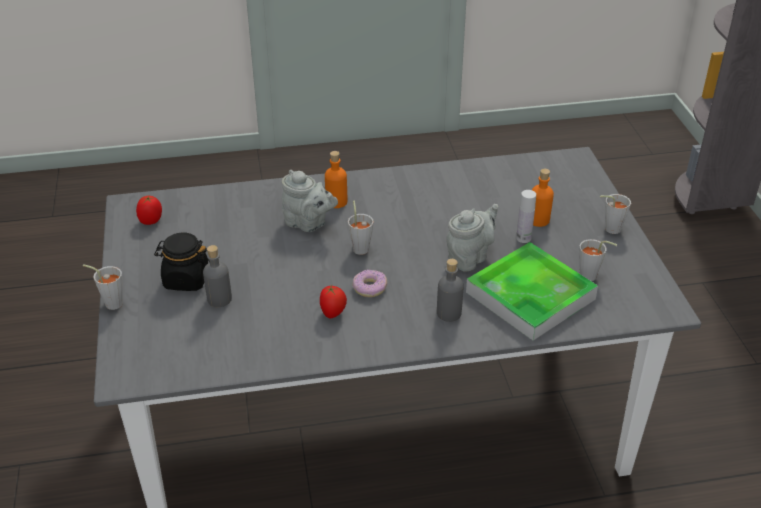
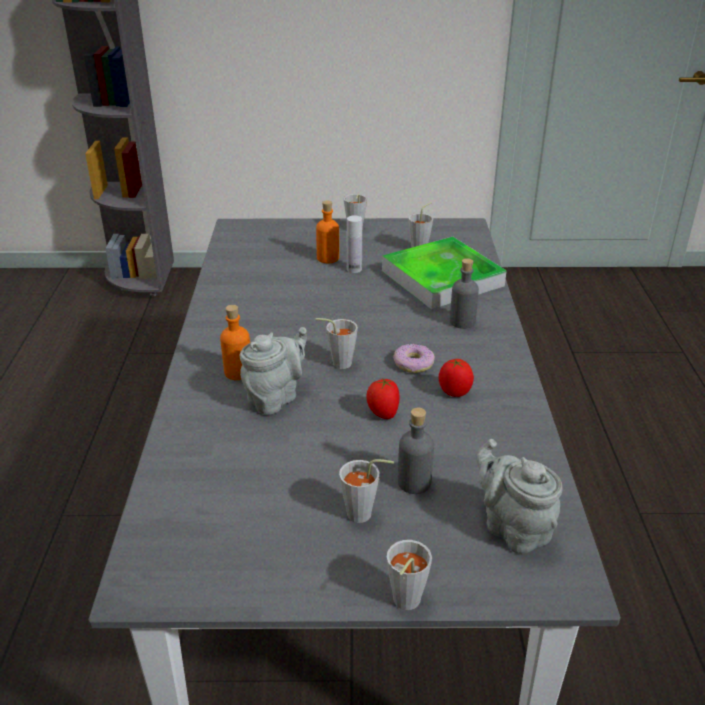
camera: 80 degrees left, 5 degrees down
(151, 221) = (201, 554): tomato -> tomato (382, 414)
(186, 279) = (365, 515): black jar -> grey cup
(470, 257) = (376, 300): grey teapot -> grey teapot (513, 528)

